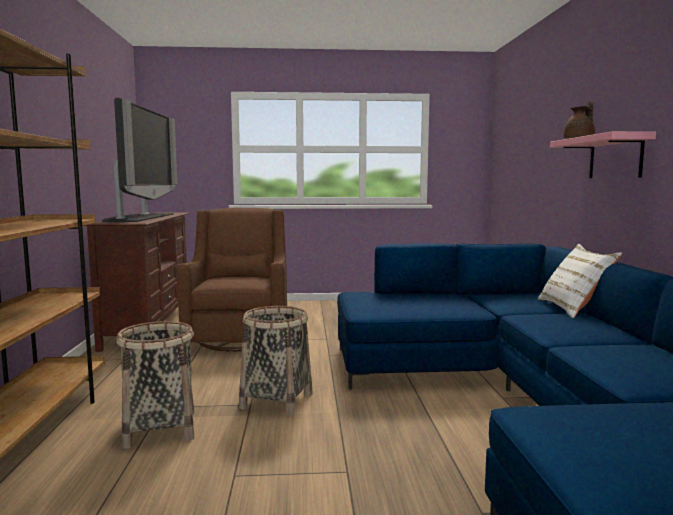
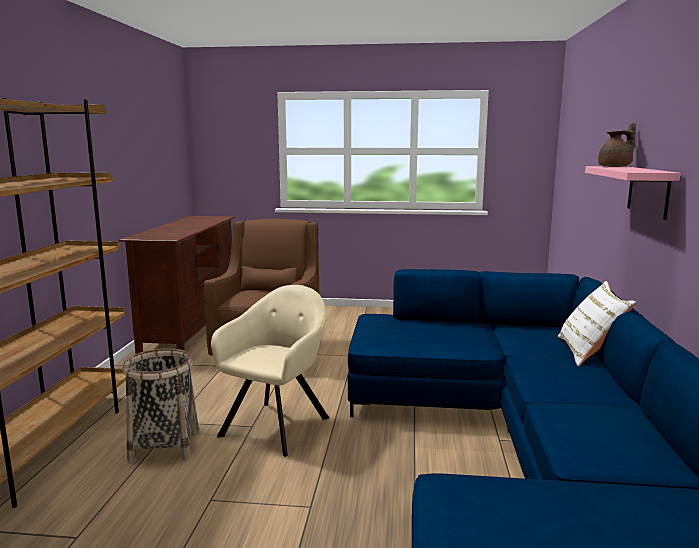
camera: 10 degrees right, 5 degrees up
(139, 217) = (179, 227): television -> none
(277, 401) = (277, 424): basket -> beige armchair

